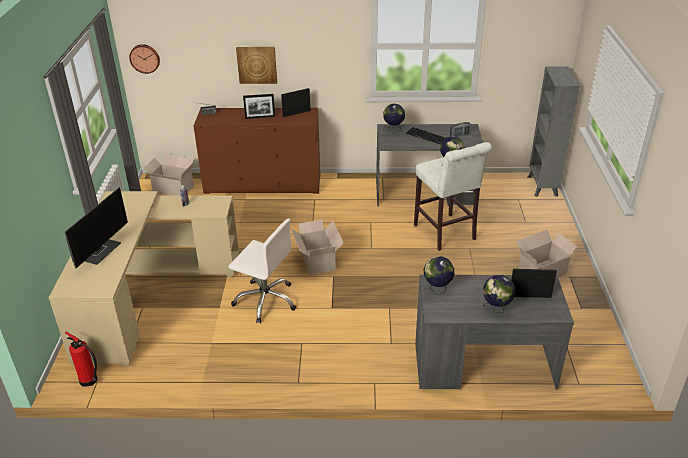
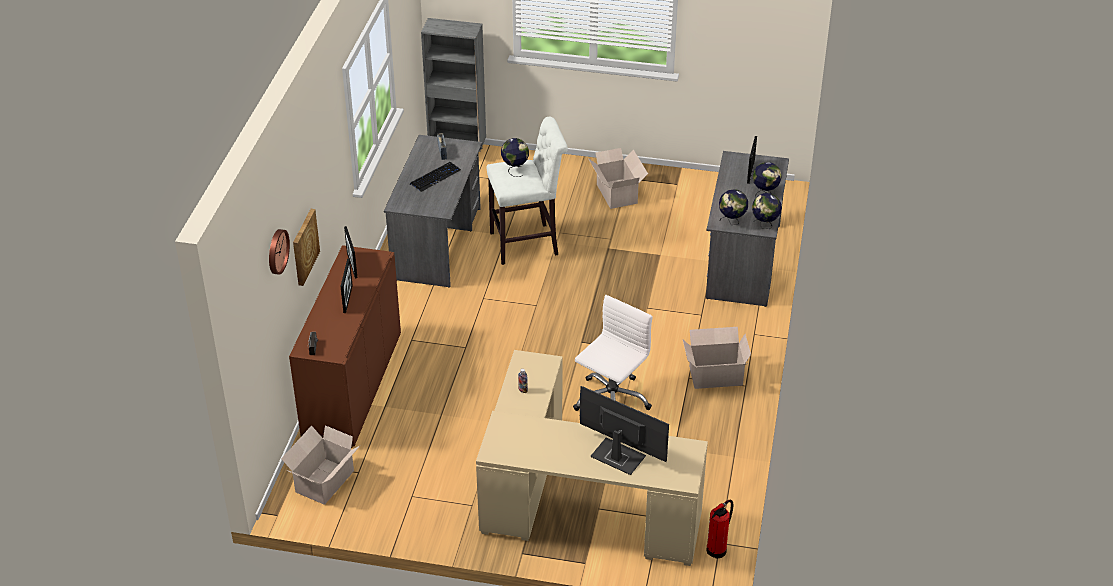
camera: 80 degrees left, 5 degrees up
(145, 58) = (248, 346): wall clock -> wall clock (276, 251)
(317, 260) = (547, 351): cardboard box -> cardboard box (714, 375)
(393, 129) = (406, 199): globe -> globe (764, 225)

